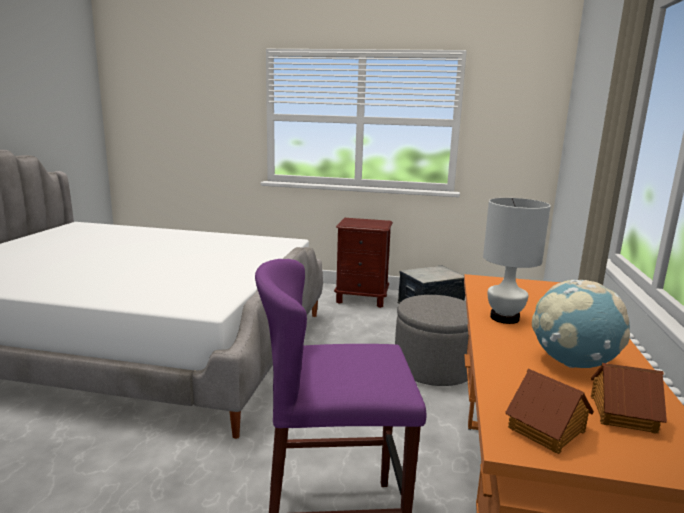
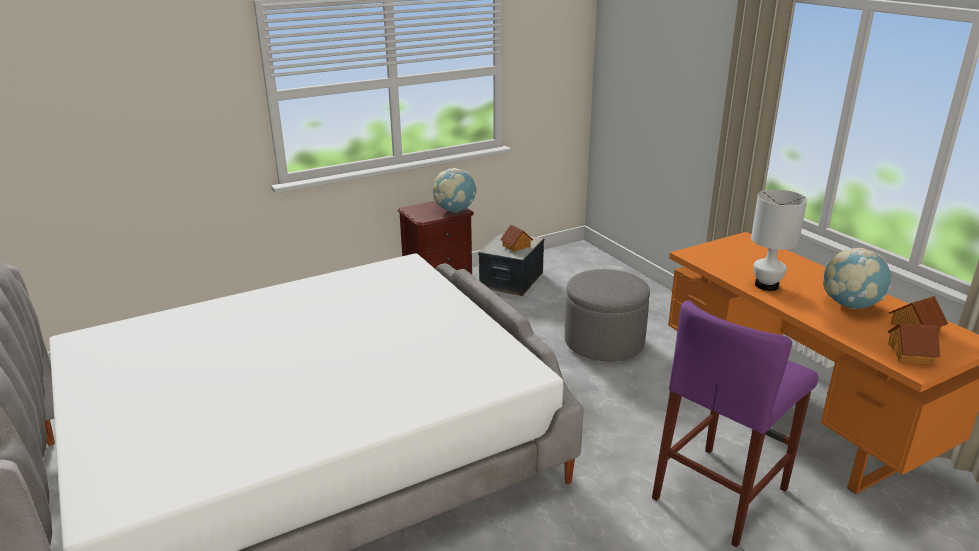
camera: 40 degrees left, 10 degrees up
(376, 225) = (455, 210): none -> globe
(434, 275) = (516, 246): none -> toy house

